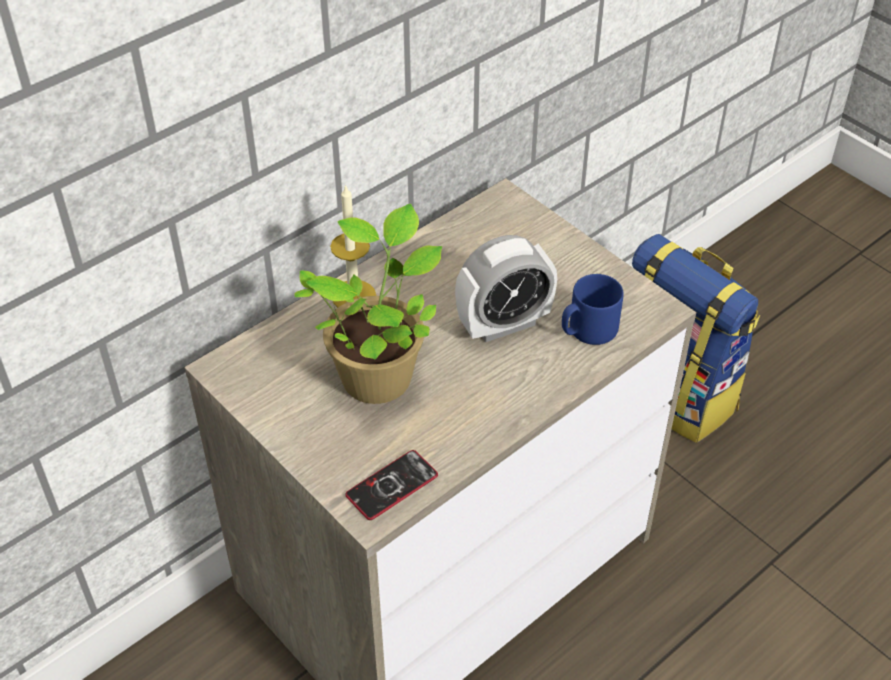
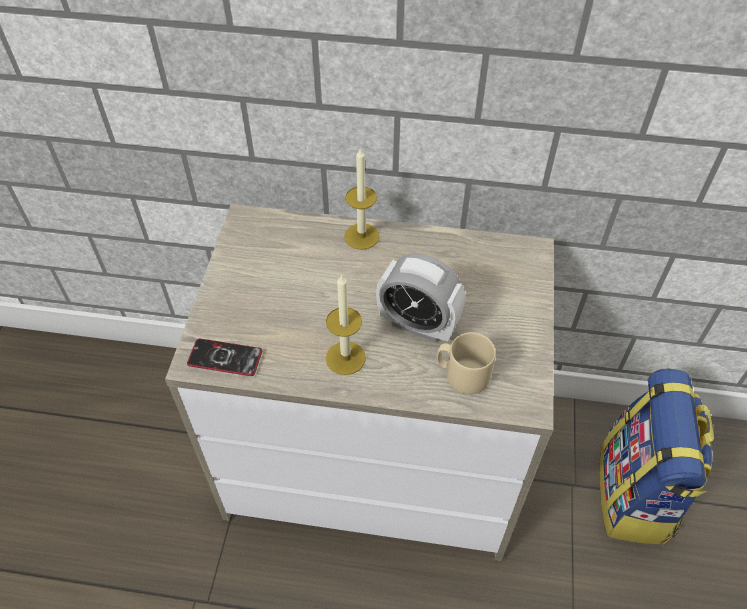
camera: 50 degrees right, 5 degrees up
(378, 374) = (309, 291): potted plant -> none
(487, 396) = (345, 358): none -> candle
(587, 330) = (462, 375): blue mug -> beige mug

